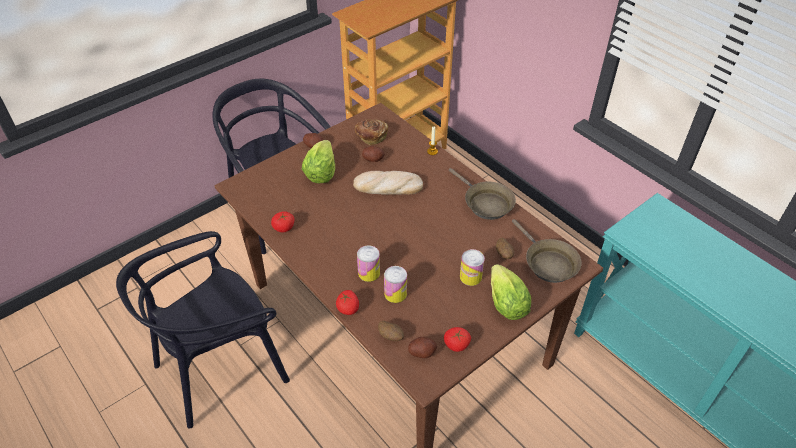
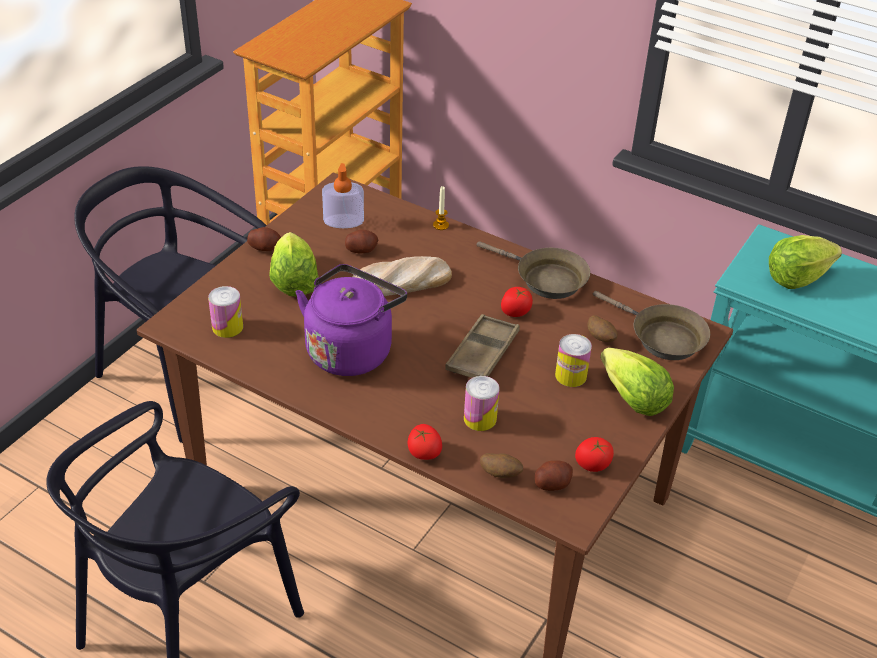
camera: 20 degrees left, 5 degrees down
(284, 228) = (276, 367): tomato -> tomato (515, 312)
(335, 226) = (351, 349): none -> purple kettle
(369, 273) = (430, 400): can -> can (227, 327)
(371, 137) = (343, 221): bread -> soap dispenser
(418, 247) = (482, 353): none -> brown tray
(668, 239) = (797, 278): none -> lettuce

